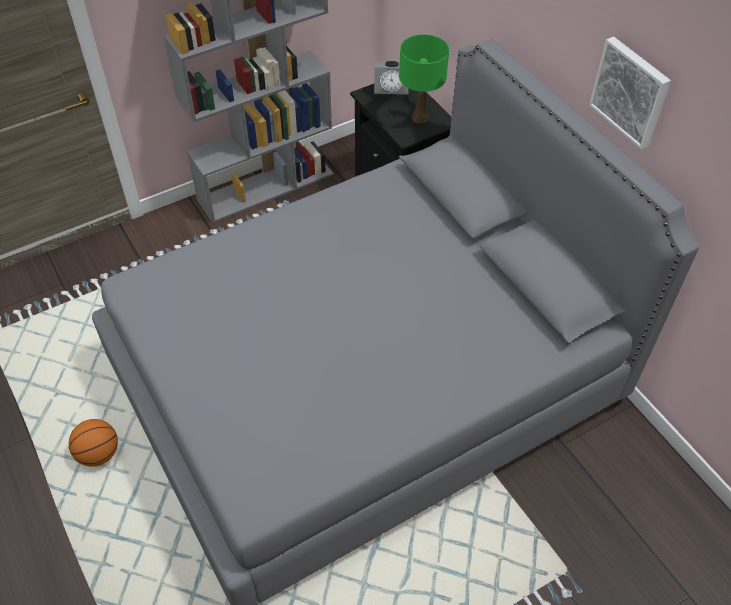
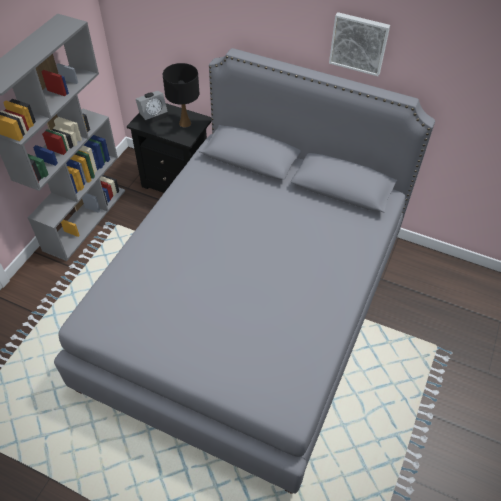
camera: 35 degrees left, 0 degrees up
(99, 454) = (111, 457): basketball -> none
(419, 117) = (185, 123): green table lamp -> black table lamp

